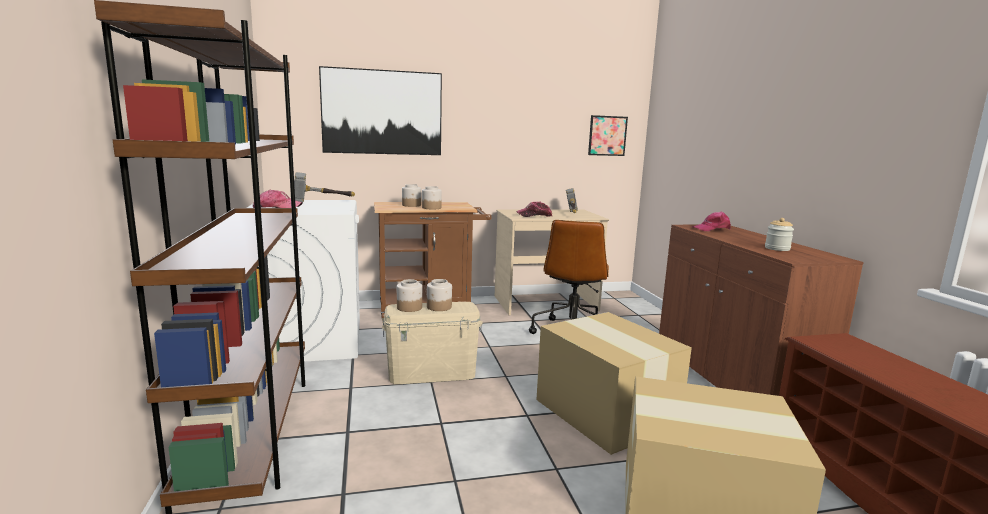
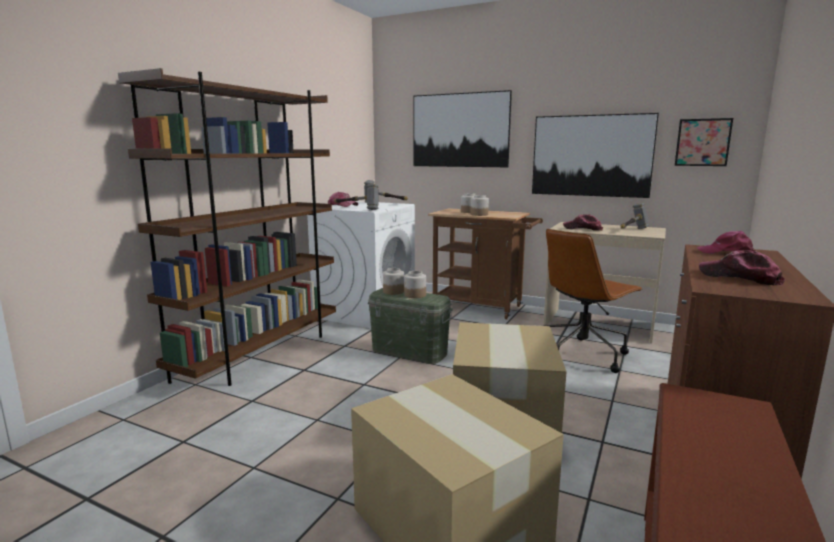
camera: 40 degrees right, 0 degrees up
(317, 211) = (357, 209): none -> hammer
(432, 373) = (409, 352): beige storage box -> green storage box
(521, 145) = (591, 156): none -> picture
(777, 248) = (740, 278): jar -> cap

